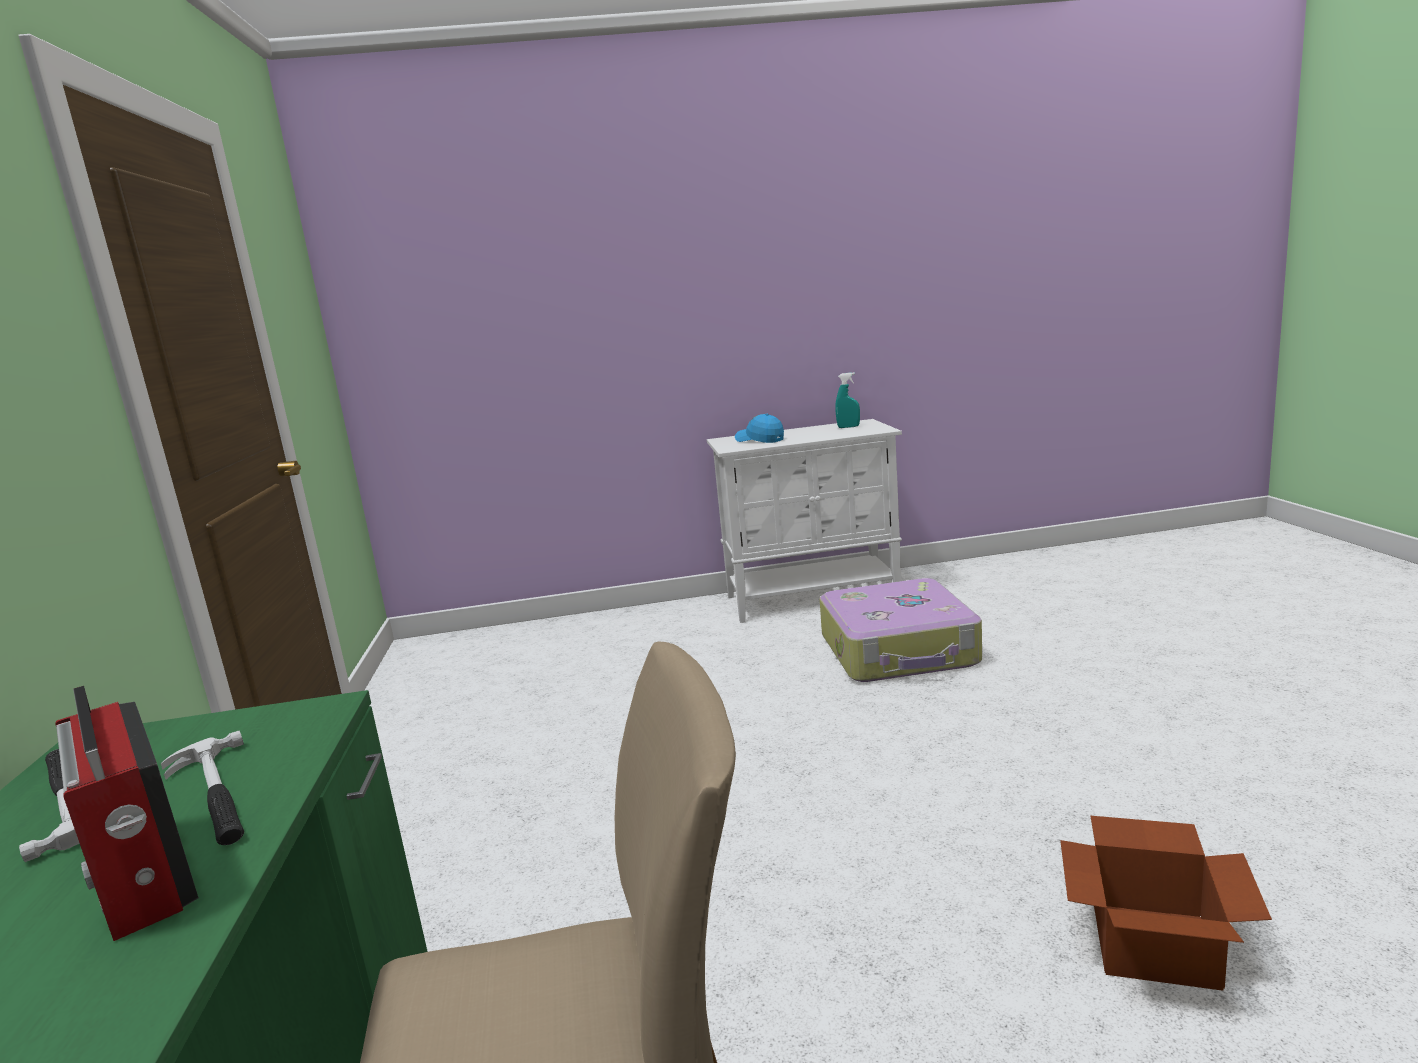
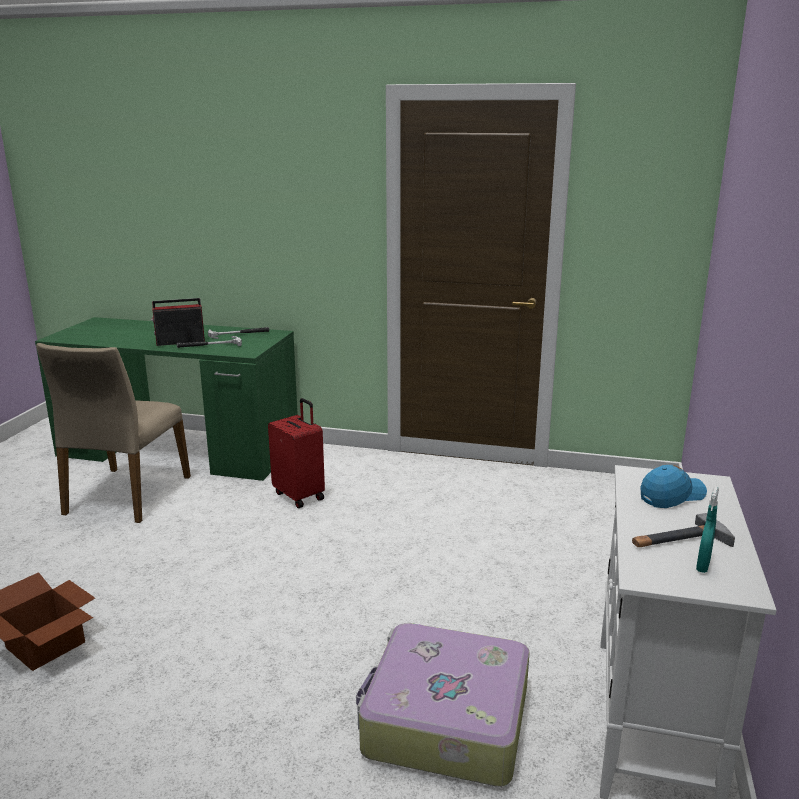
camera: 110 degrees right, 5 degrees up
(502, 898) = (300, 495): none -> red suitcase
(824, 432) = (679, 541): none -> hammer

